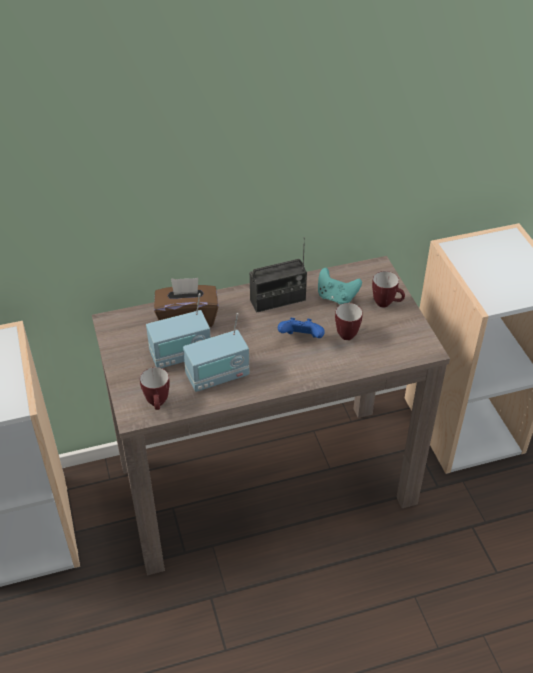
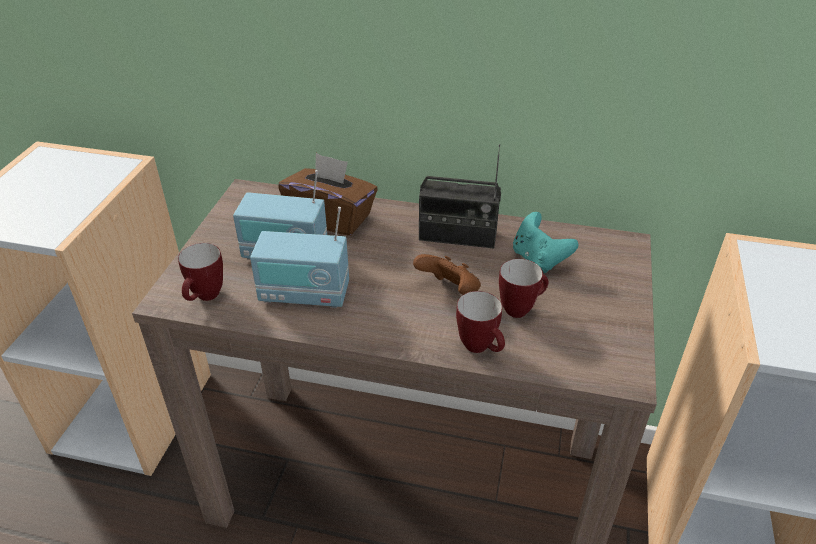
camera: 30 degrees right, 5 degrees down
(301, 339) = (449, 291): blue game controller -> brown game controller
(386, 304) = (606, 292): mug -> mug (481, 348)

